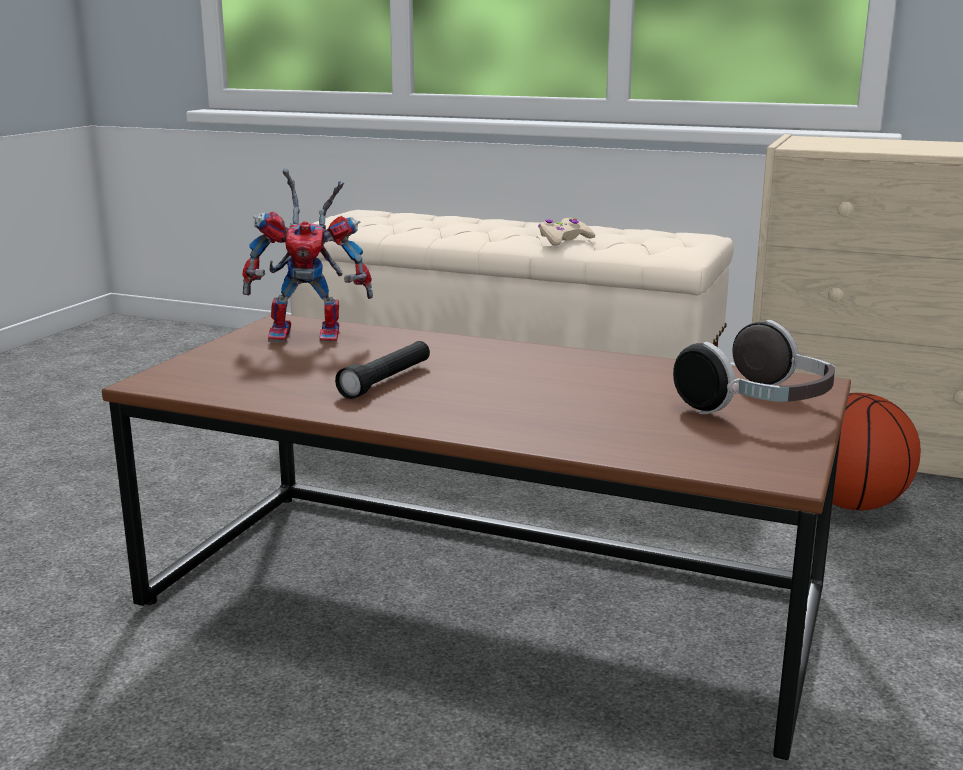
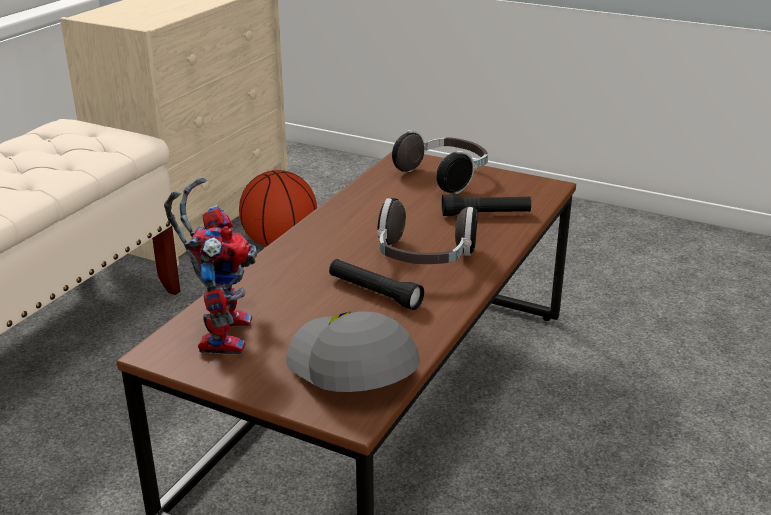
camera: 85 degrees left, 10 degrees up
(231, 377) = (350, 368): none -> grey cap
(475, 399) = (423, 259): none -> headphones
(564, 240) = (39, 175): beige game controller -> none
(634, 430) = (485, 214): none -> black flashlight

